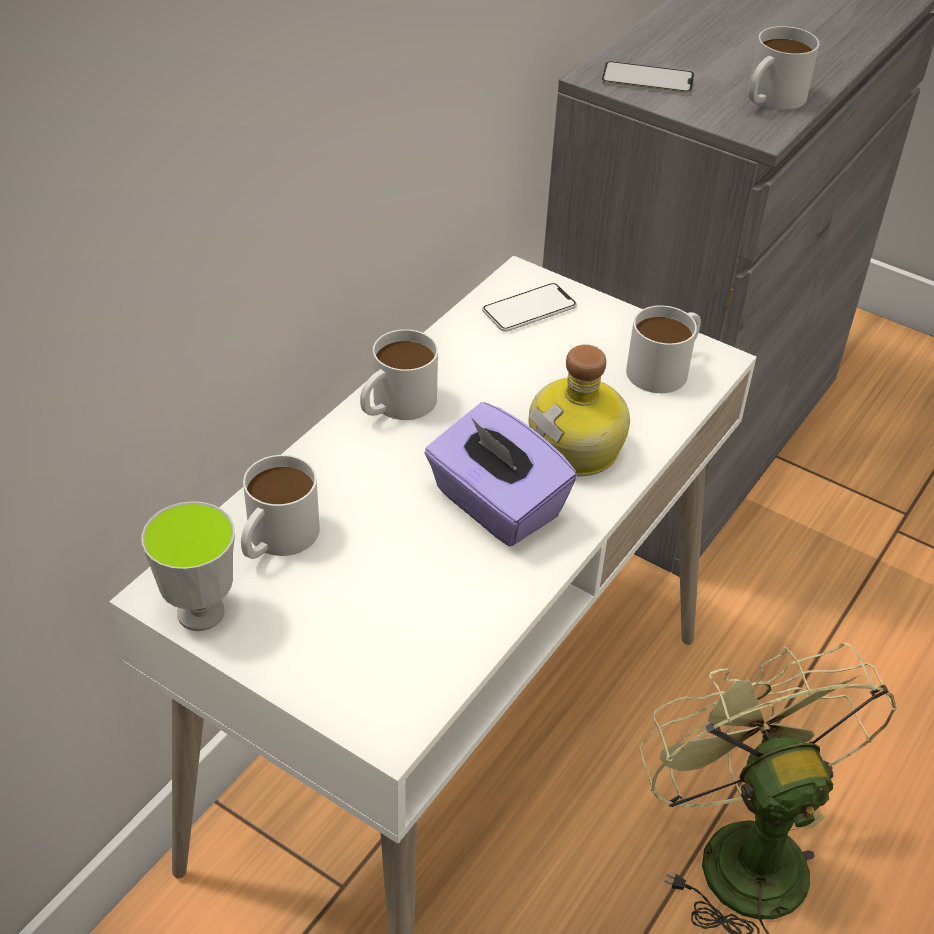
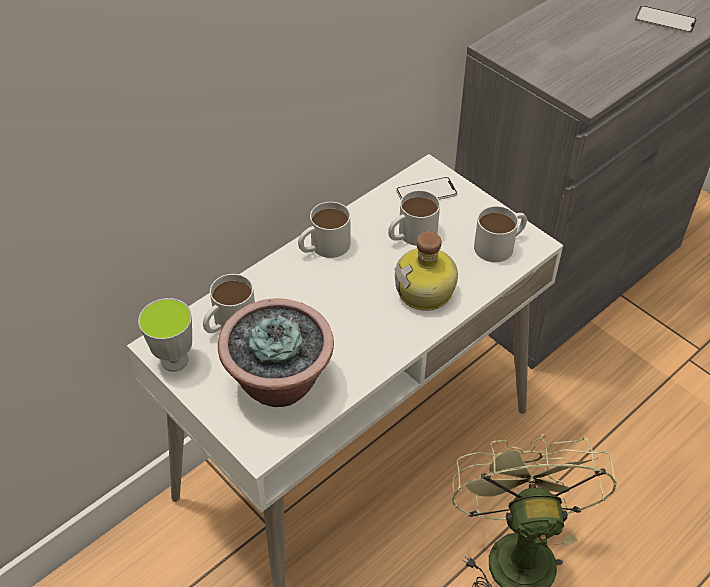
camera: 15 degrees right, 5 degrees up
(389, 619) = (279, 382): none -> potted plant
(495, 505) = (364, 321): purple tissue box -> none
(647, 79) = (525, 52): phone -> phone (665, 20)
(770, 99) = (602, 75): white mug -> white mug (411, 235)

